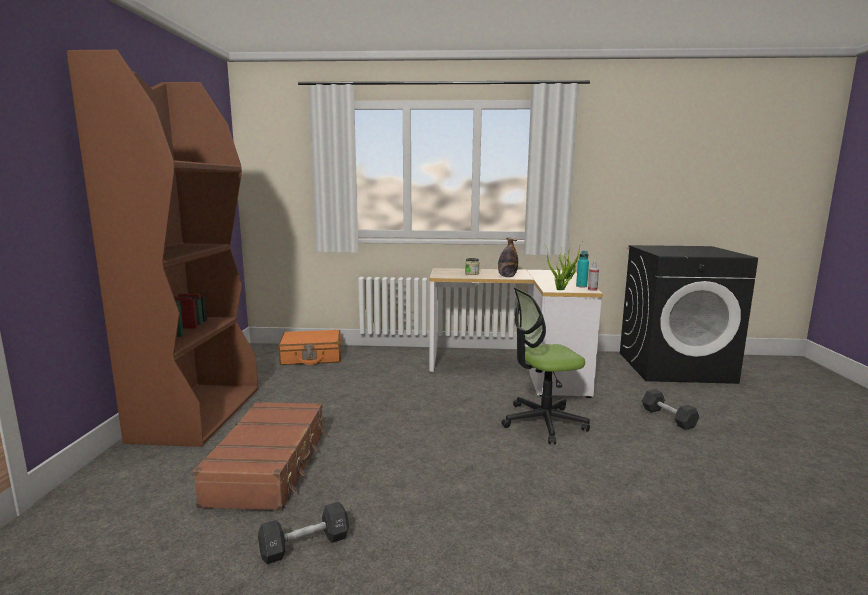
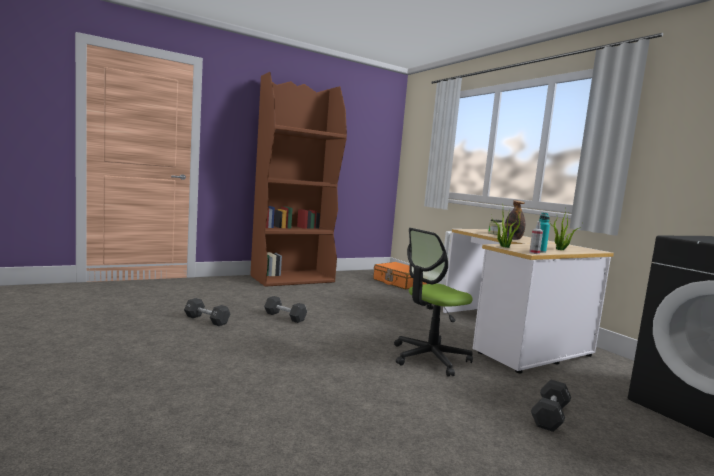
camera: 55 degrees right, 5 degrees down
(270, 466) = (264, 300): brown suitcase -> none
(357, 468) = (285, 317): none -> black dumbbell
(543, 422) = (429, 358): office chair -> office chair turned 75 degrees counterclockwise

